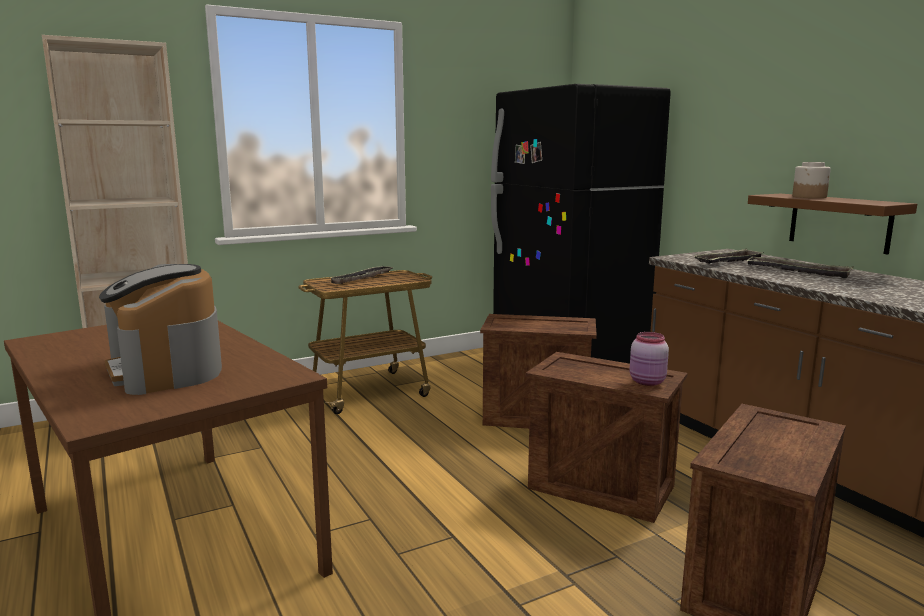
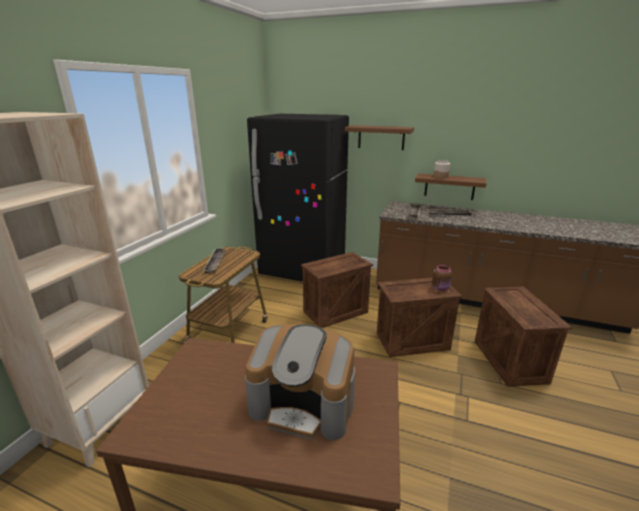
camera: 40 degrees left, 10 degrees up
(648, 382) = (441, 288): pink jar -> brown jar
(719, 125) = (381, 137): none -> brown shelf

